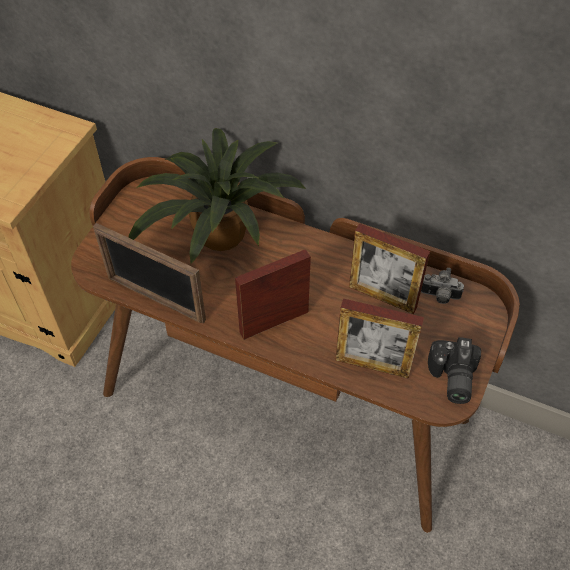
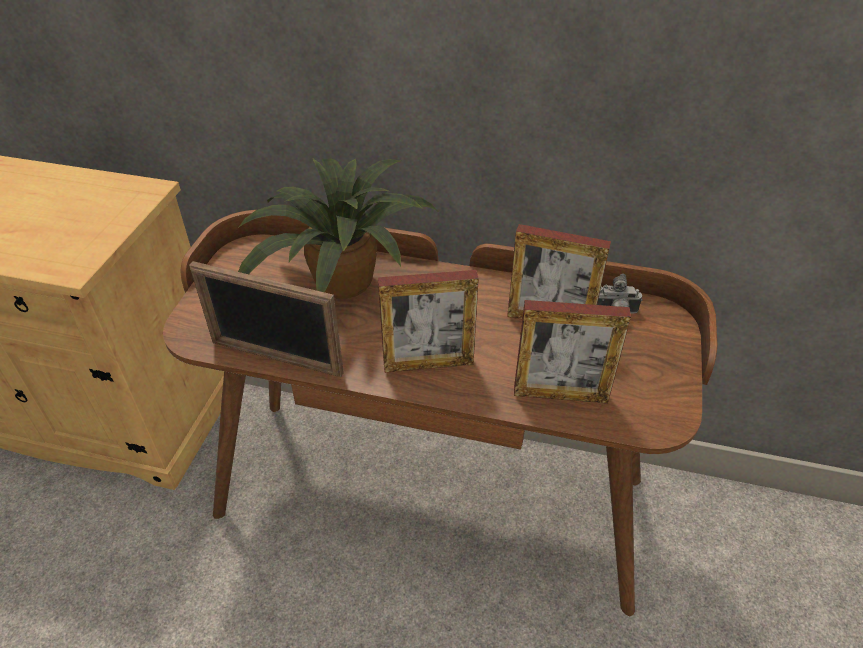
camera: 10 degrees left, 10 degrees down
(274, 322) = (428, 364): picture frame -> picture frame turned 150 degrees counterclockwise
(451, 378) = (657, 396): camera -> none

